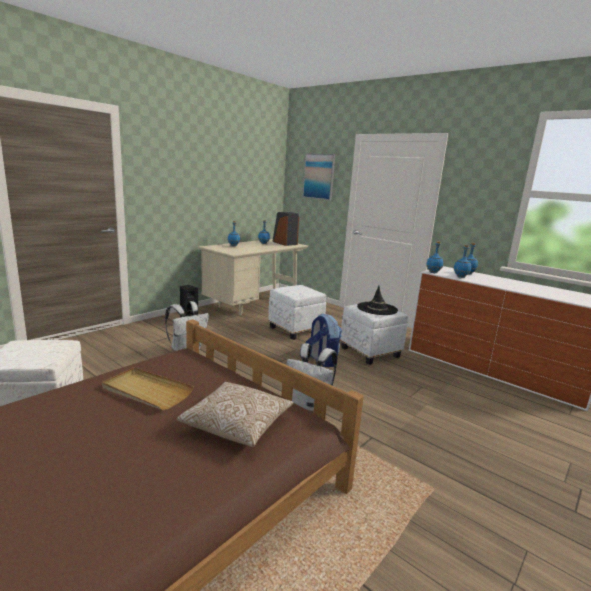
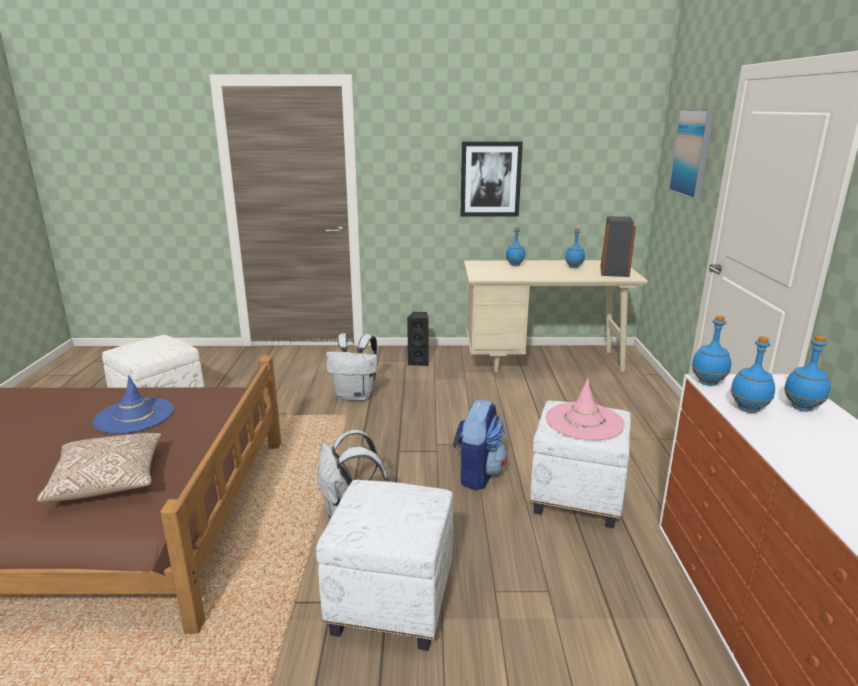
camera: 50 degrees right, 5 degrees up
(146, 391) = (134, 416): beige tray -> blue hat
(209, 190) = (490, 179): none -> picture
(296, 330) = (529, 417): white ottoman -> white ottoman (392, 603)
(377, 309) = (584, 421): black hat -> pink hat

